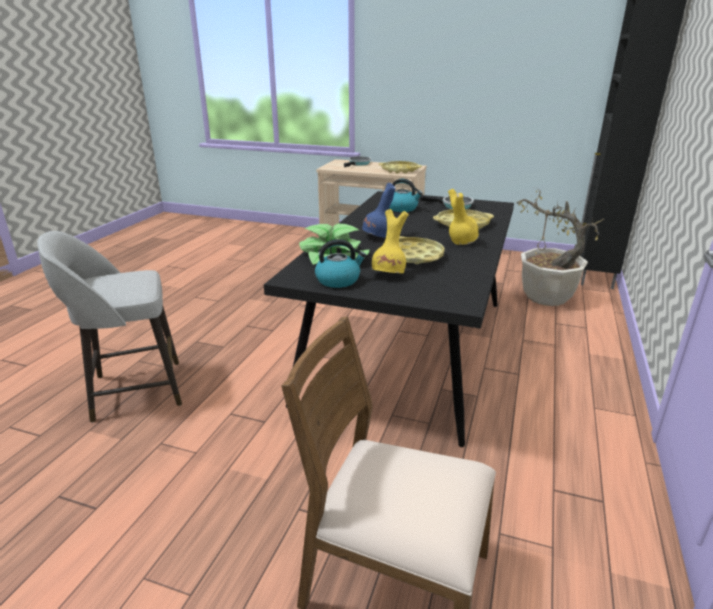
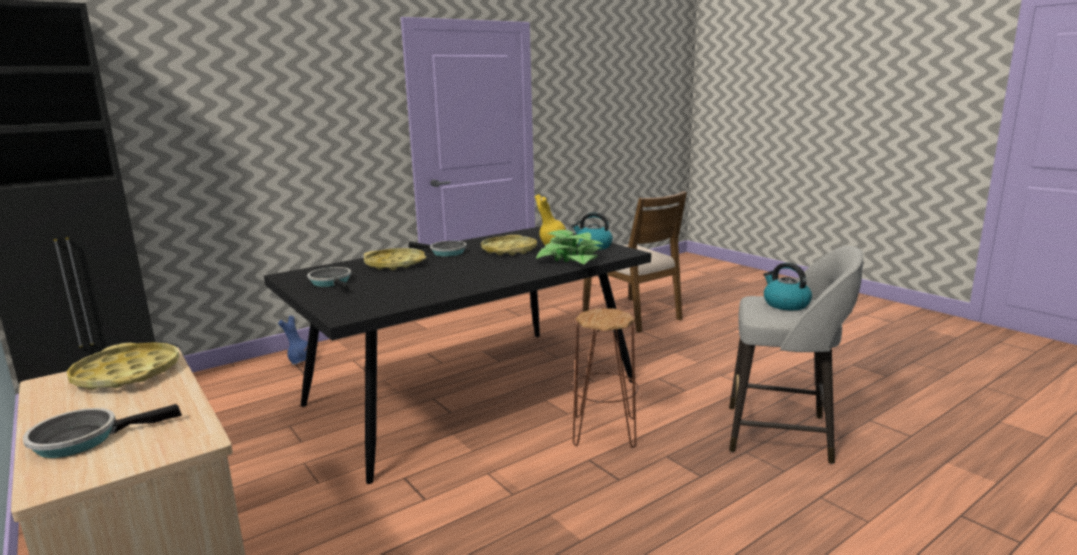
camera: 145 degrees left, 10 degrees down
(277, 350) = (604, 431): none -> brown stool
(377, 237) = (500, 267): blue vase -> blue vase (301, 362)
(402, 208) = (393, 290): kettle -> kettle (785, 304)
(461, 242) = (445, 252): yellow vase -> frying pan
(546, 297) = (235, 397): potted plant -> none

